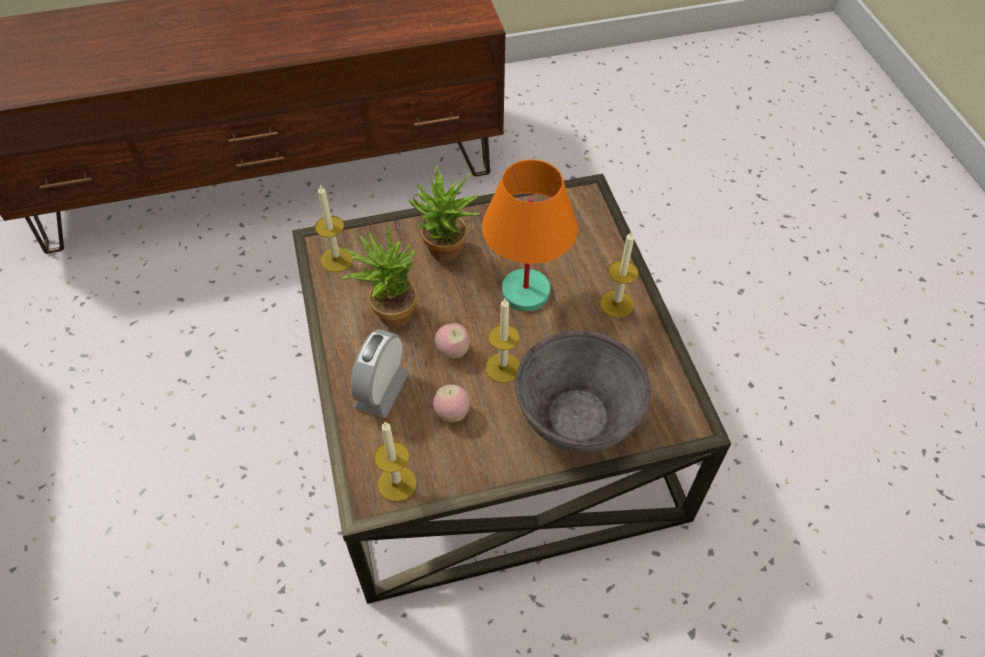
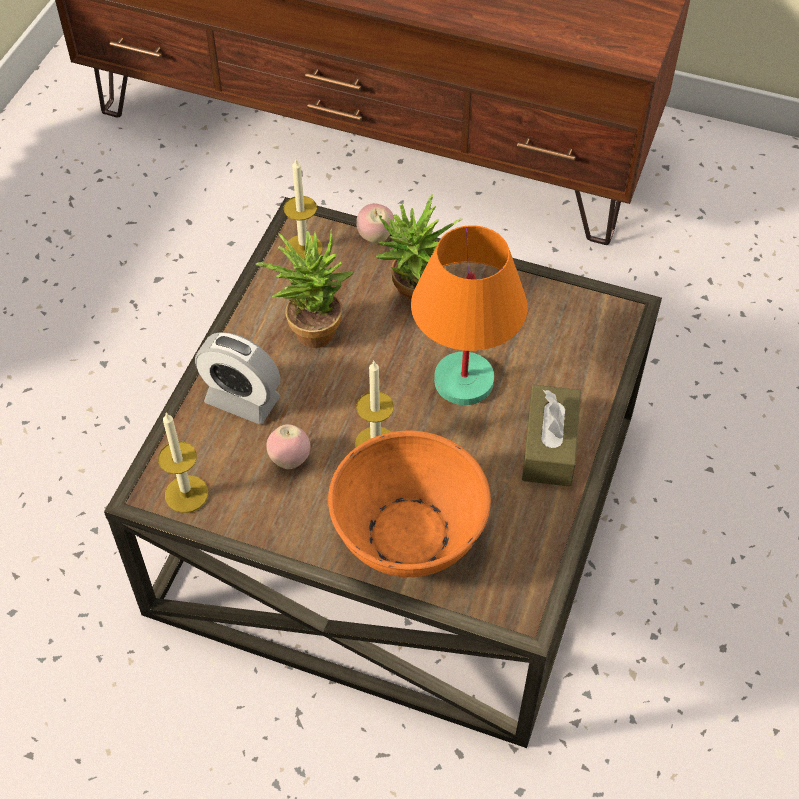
camera: 35 degrees right, 0 degrees up
(381, 391) = (242, 400): alarm clock -> alarm clock turned 120 degrees counterclockwise
(453, 351) = (340, 400): apple -> apple (375, 237)
(577, 415) = (408, 533): grey bowl -> orange bowl
(616, 304) = (549, 446): candle -> brown tissue box

